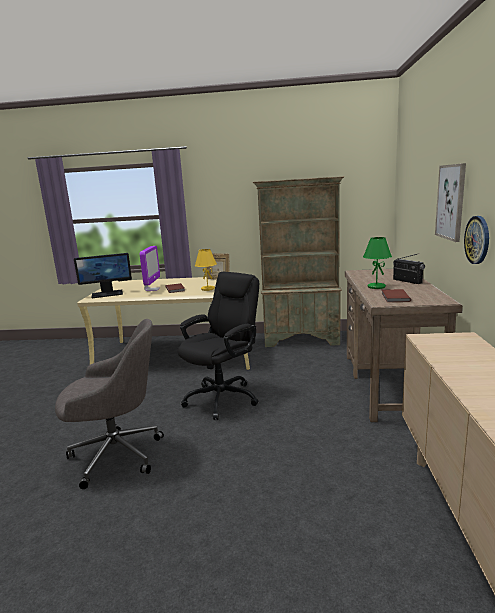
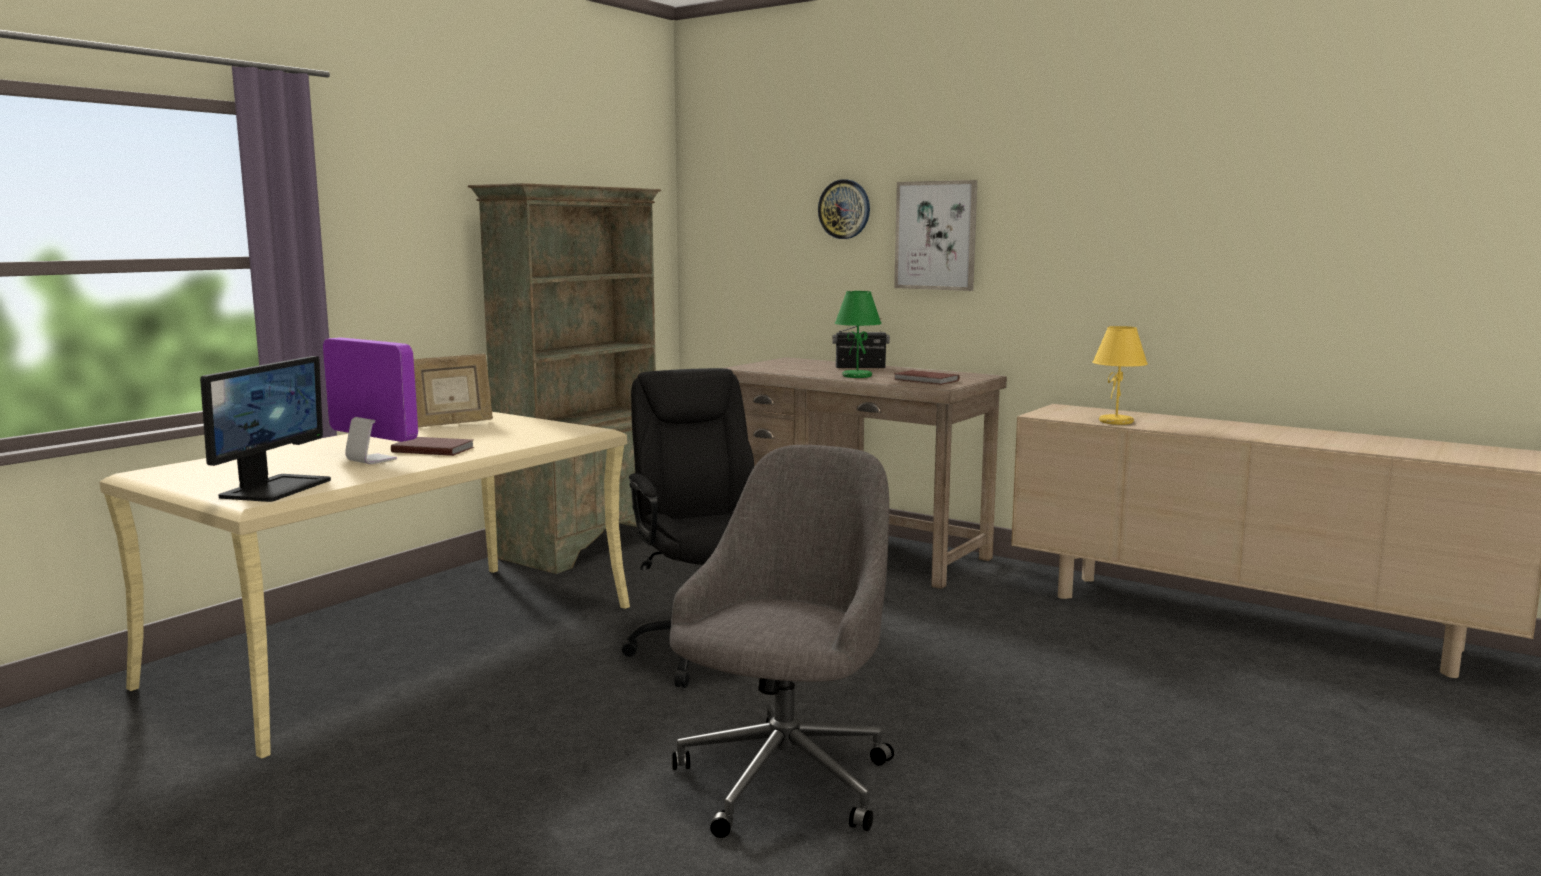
camera: 60 degrees left, 5 degrees down
(207, 289) = (512, 437): yellow table lamp -> yellow table lamp (1116, 422)
(477, 240) = (1026, 282): wall clock -> wall clock (844, 209)

